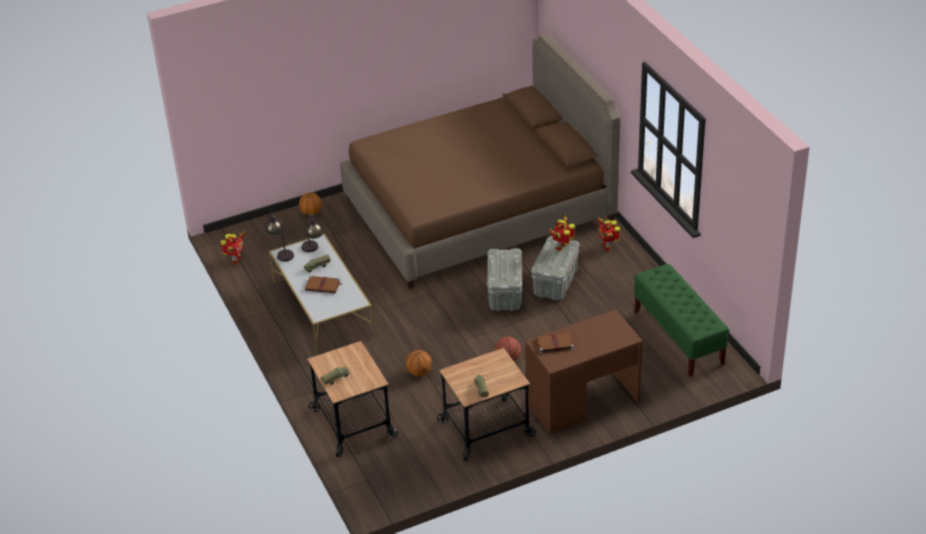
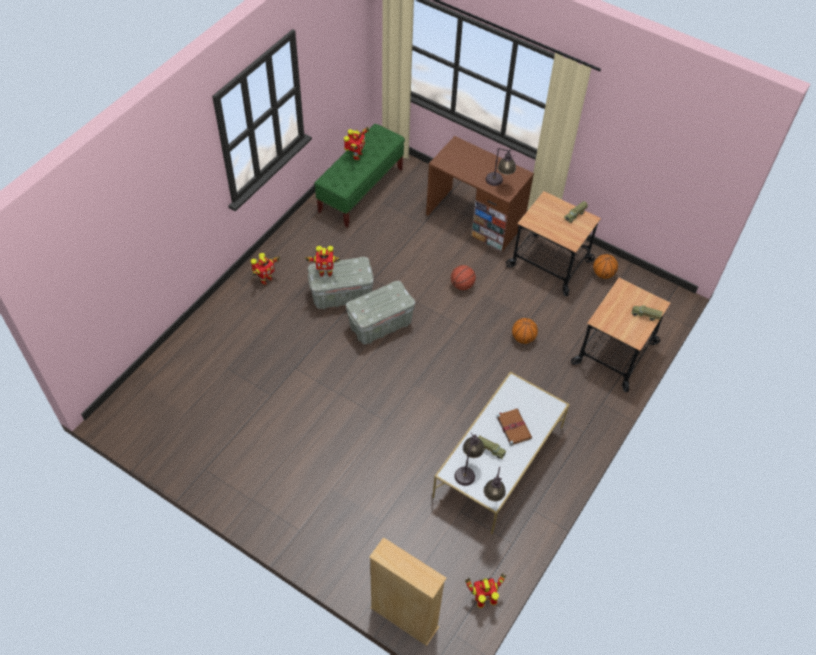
camera: 125 degrees left, 15 degrees up
(260, 222) = (404, 618): none -> beige bookcase
(311, 213) = (356, 571): basketball -> basketball (603, 274)
(478, 210) = (263, 407): brown bed -> none
(554, 344) = (499, 183): brown book -> table lamp
(685, 297) = (356, 155): none -> toy robot

